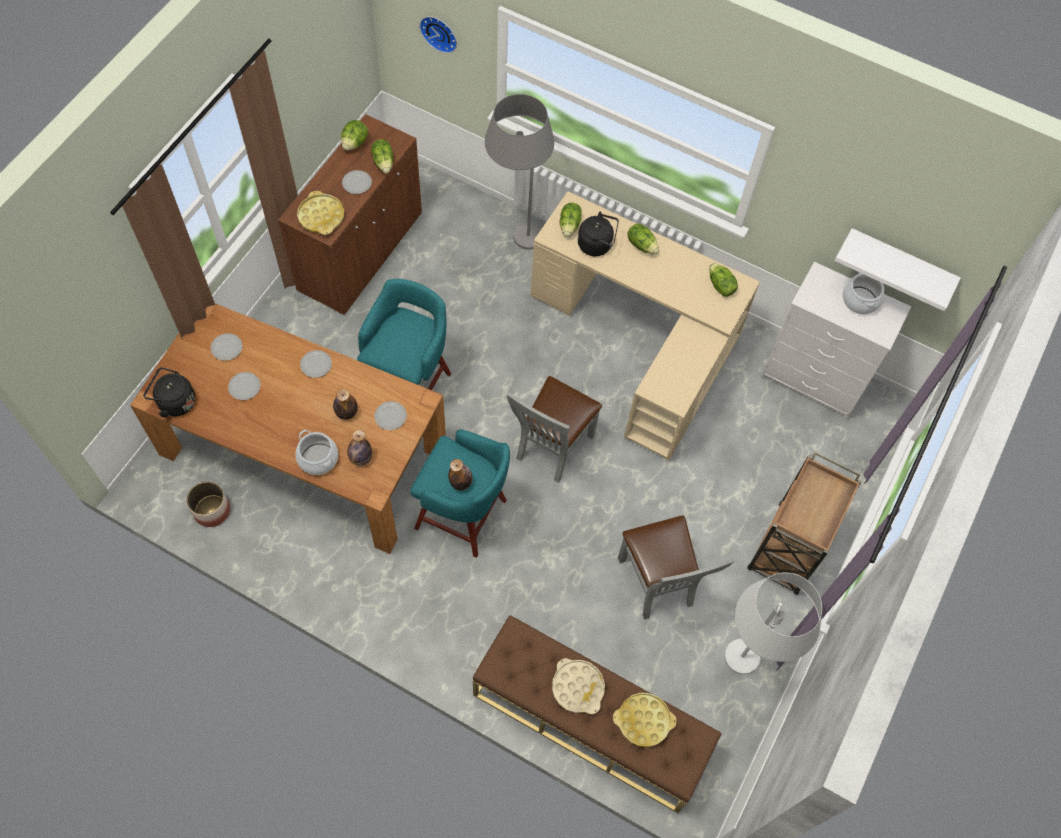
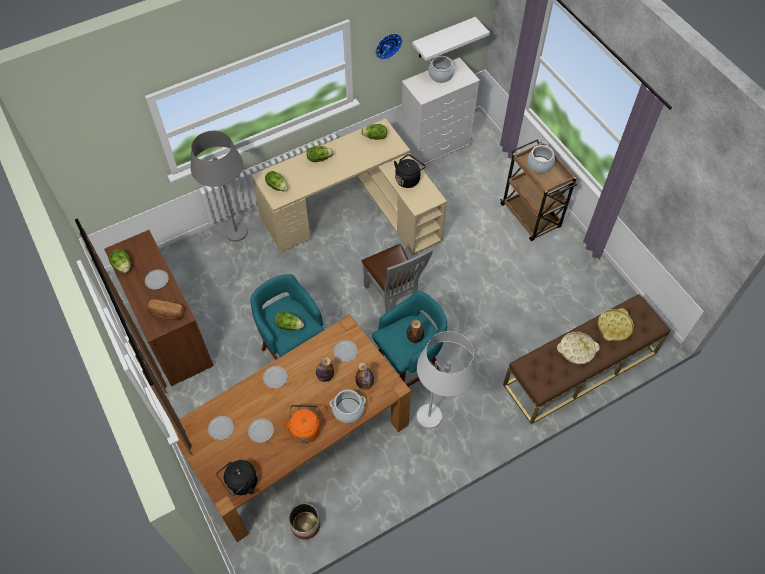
camera: 55 degrees left, 5 degrees down
(271, 427) = (305, 428): none -> orange kettle
(321, 216) = (166, 314): yellow tray -> bread
(384, 162) = (153, 256): lettuce -> lettuce (289, 325)
(440, 32) = (109, 154): wall clock -> wall clock (387, 45)
(597, 245) = (302, 180): black kettle -> black kettle (408, 179)
(658, 585) = (516, 289): grey chair -> none
(735, 675) = (591, 281): white floor lamp -> white floor lamp (438, 427)
(820, 498) = (540, 164): none -> cooking pot

